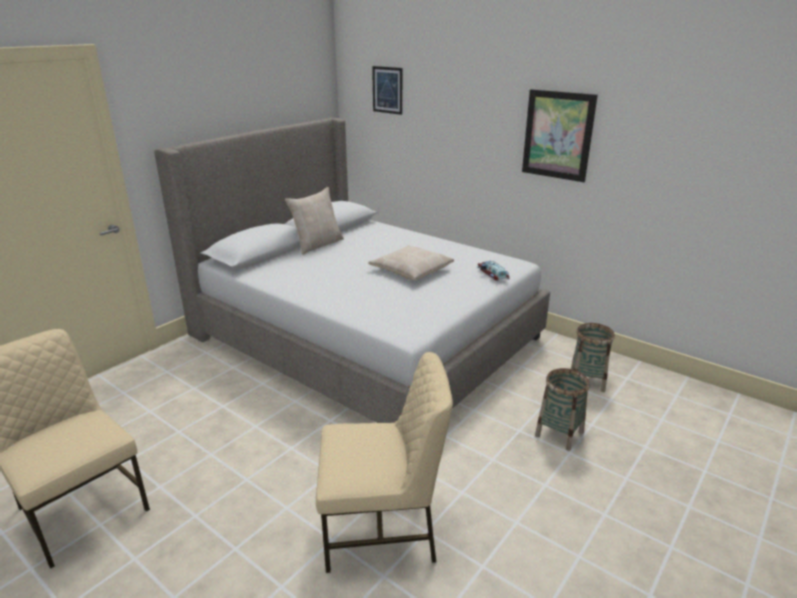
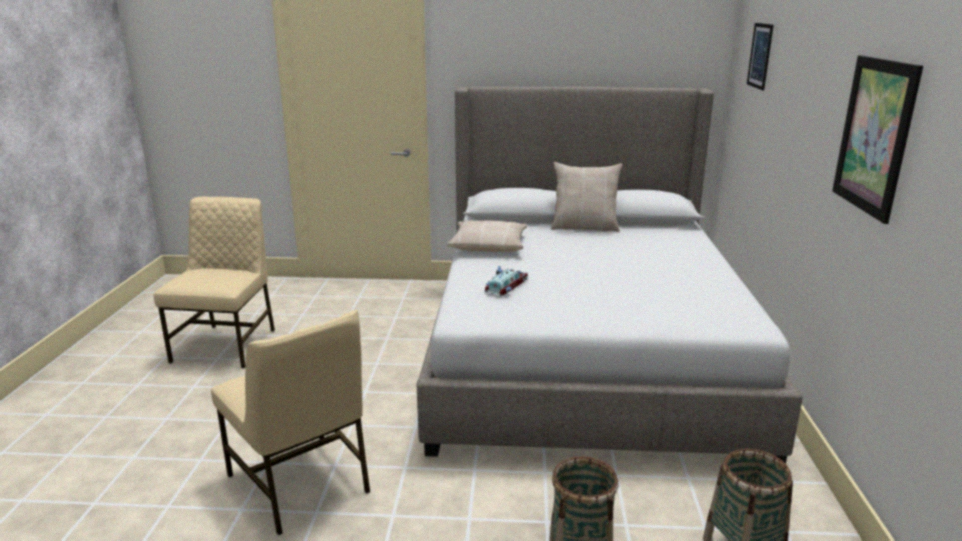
camera: 55 degrees right, 5 degrees down
(411, 270) = (608, 279): beige pillow -> beige pillow (488, 245)
(492, 274) = (682, 319): toy car -> toy car (505, 287)

